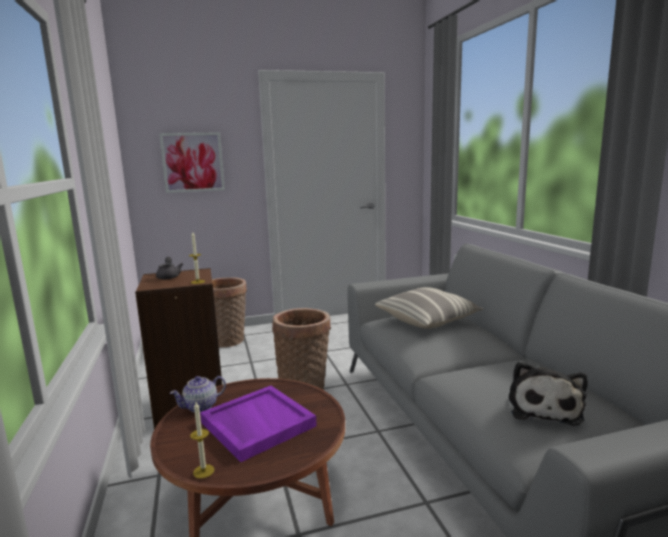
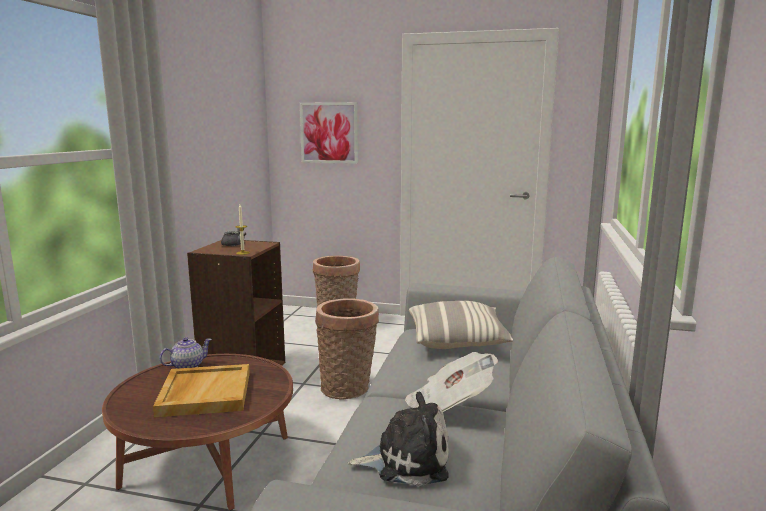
camera: 30 degrees right, 0 degrees up
(201, 406) = (187, 366): teapot -> teapot turned 150 degrees clockwise
(203, 471) = (122, 414): candle -> none
(256, 424) = (204, 393): purple tray -> beige tray
(503, 363) = (449, 405): none -> newspaper
(543, 408) = (407, 460): plush toy -> plush toy turned 135 degrees counterclockwise

